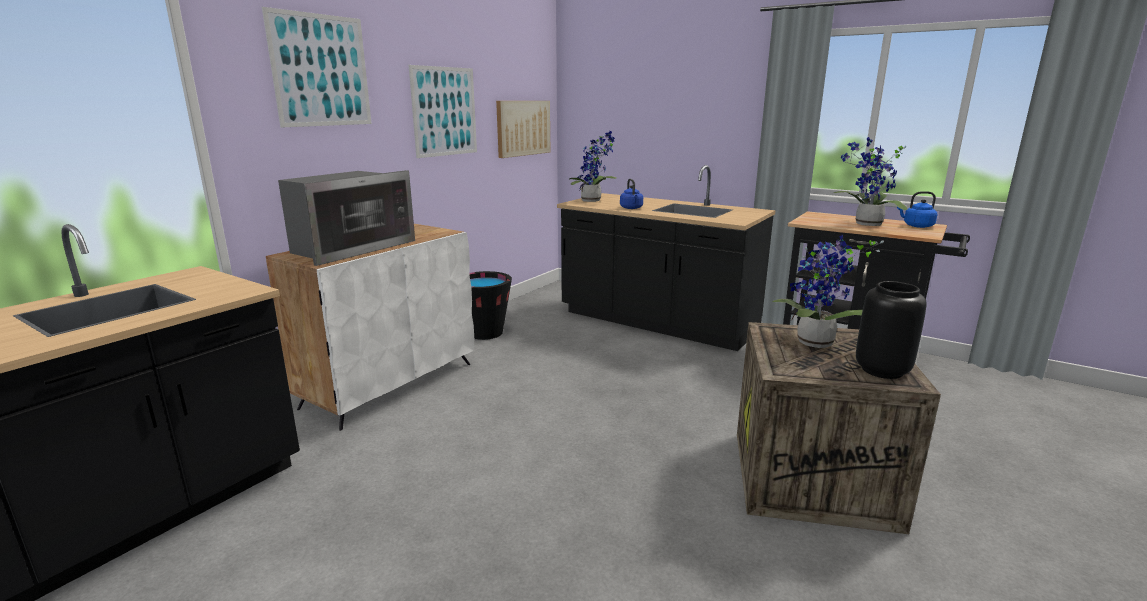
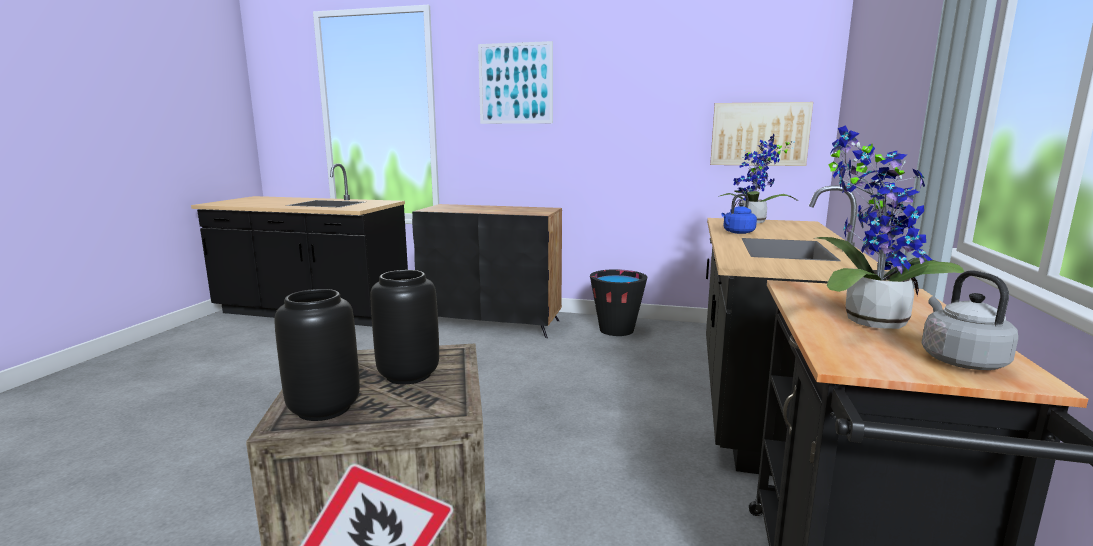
camera: 70 degrees right, 5 degrees down
(350, 248) = (468, 208): microwave -> none
(391, 384) = (492, 323): white cabinet -> black cabinet
(444, 111) = (636, 114): picture -> none
(815, 344) = (408, 374): potted plant -> black vase
(916, 226) = (959, 360): blue kettle -> grey kettle

